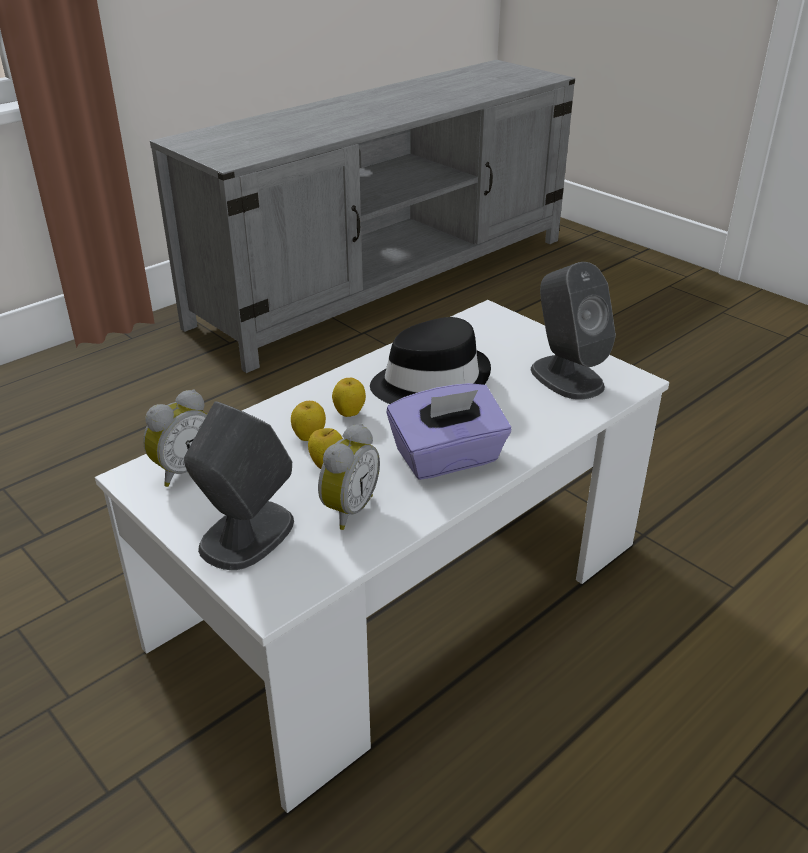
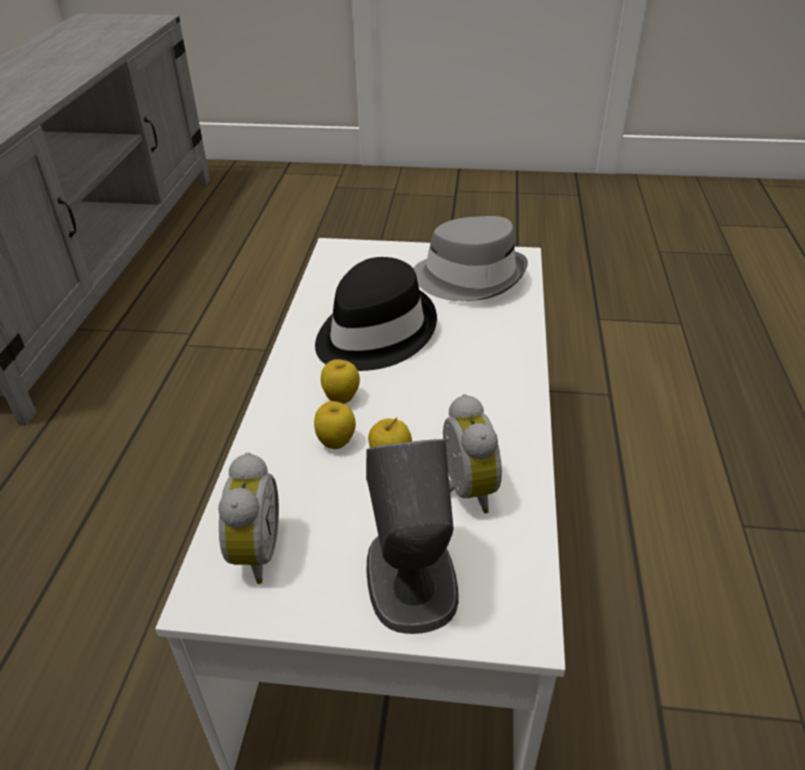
camera: 40 degrees left, 5 degrees up
(448, 458) = (478, 393): purple tissue box -> none
(566, 377) = (469, 277): grey speaker -> grey hat

